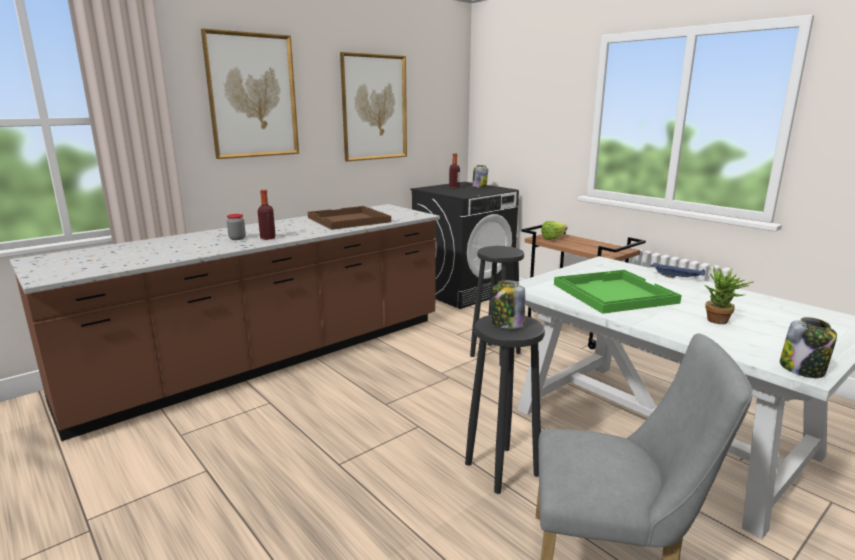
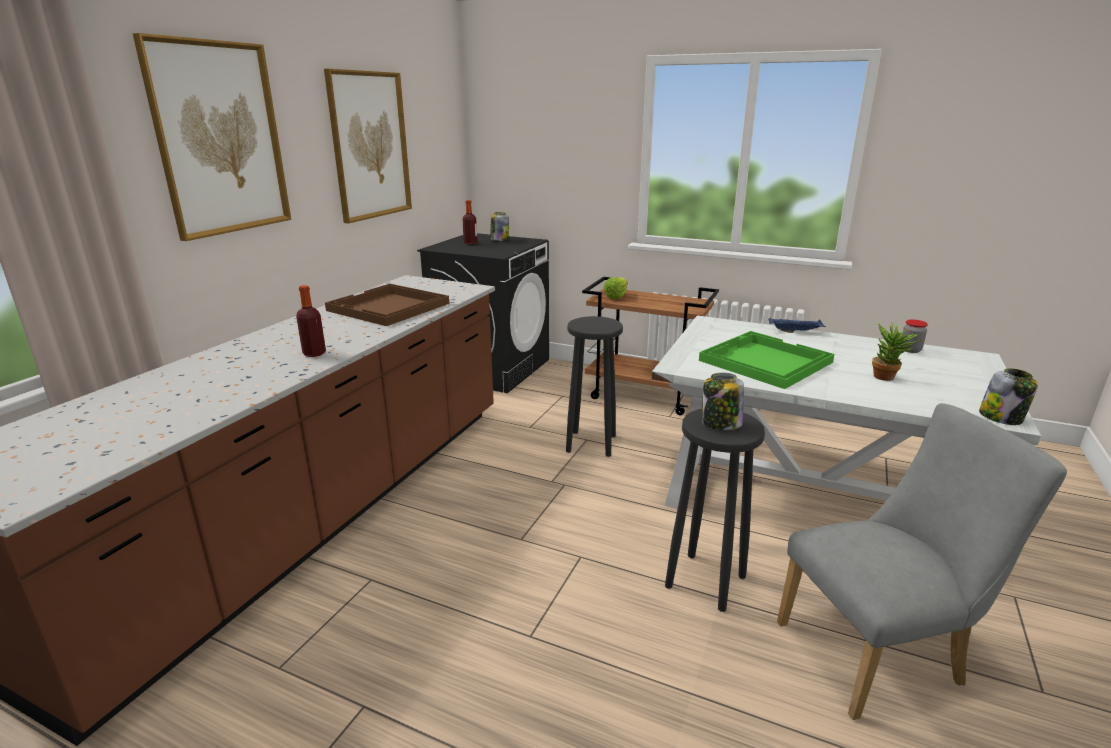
camera: 25 degrees left, 5 degrees up
(237, 238) = (268, 361): jar -> jar (910, 350)

